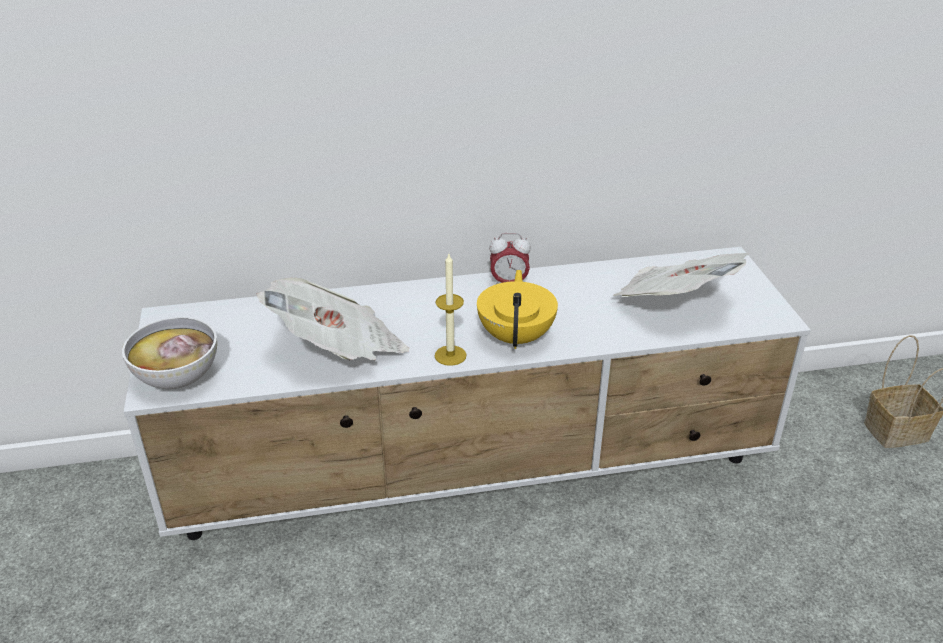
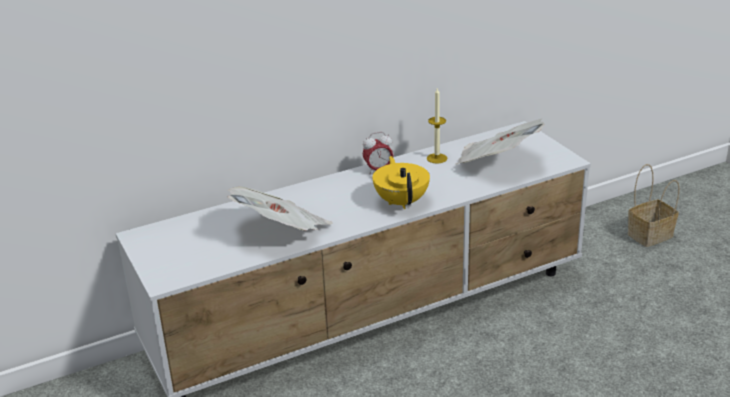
camera: 15 degrees left, 5 degrees down
(178, 379) = (176, 271): bowl -> none
(450, 355) = (362, 221): candle -> candle (437, 158)

